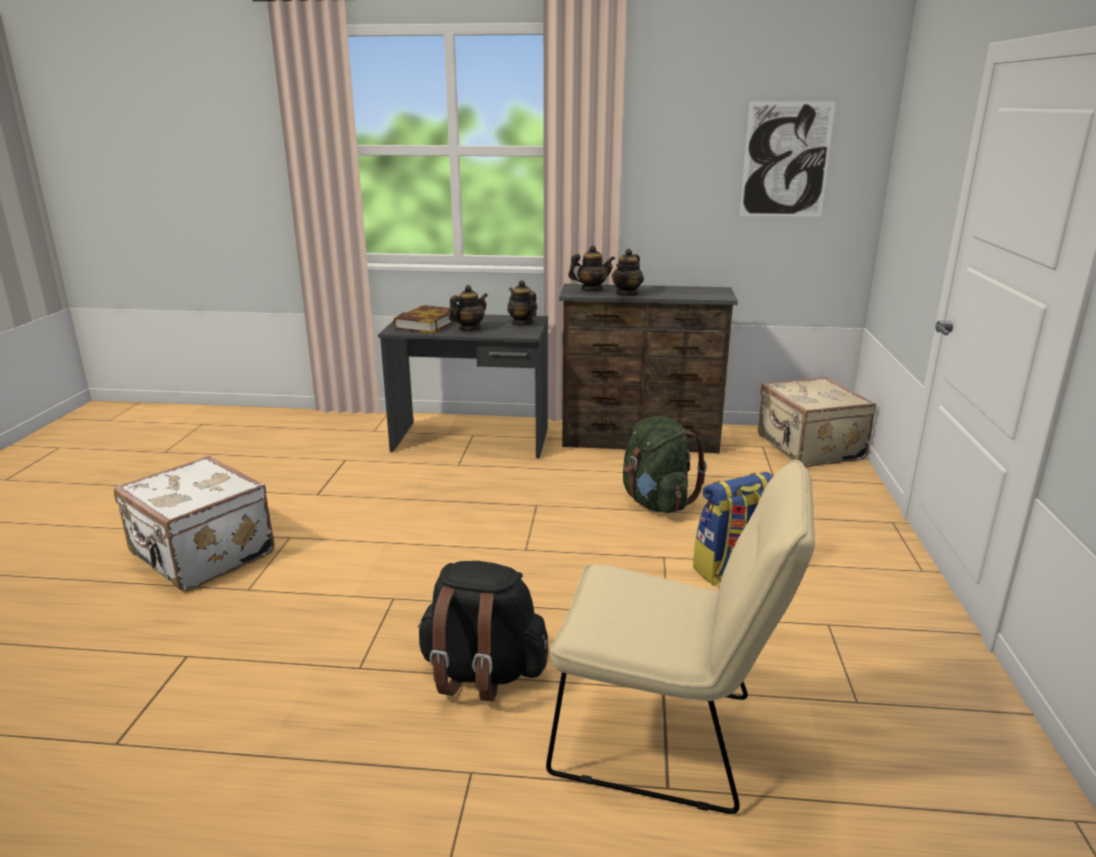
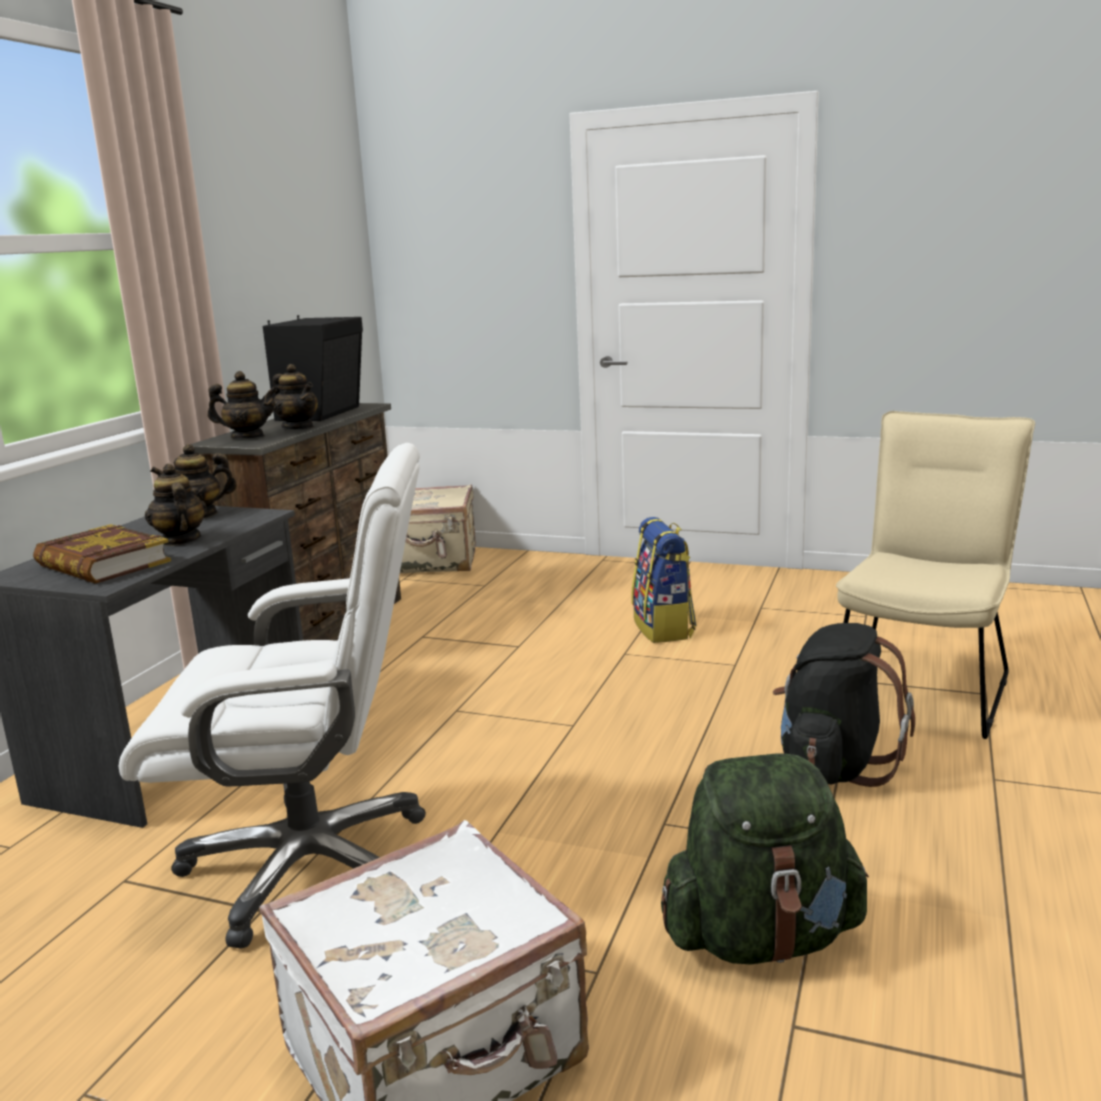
camera: 75 degrees left, 5 degrees down
(354, 497) = (312, 864): none -> white office chair
(591, 289) = (247, 437): teapot -> teapot turned 90 degrees clockwise
(656, 502) = (500, 643): green backpack -> green backpack (761, 938)
(684, 291) = (323, 413): none -> black speaker
(785, 160) = (309, 244): picture -> none

